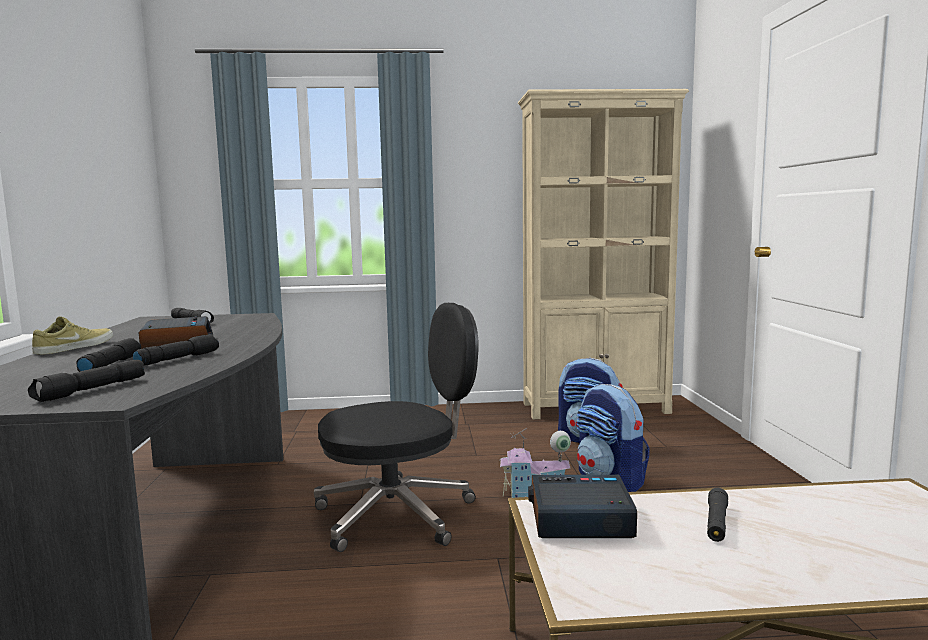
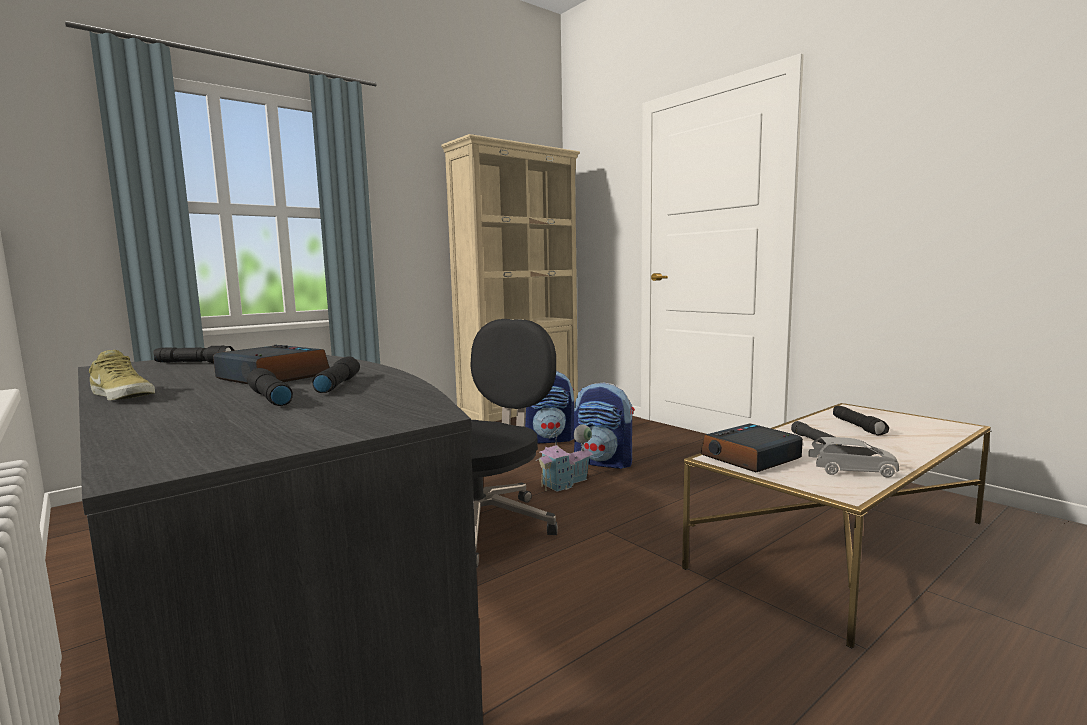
camera: 35 degrees left, 0 degrees up
(74, 347) = (124, 395): beige shoe -> beige shoe turned 135 degrees clockwise
(91, 390) = (356, 414): black flashlight -> black flashlight (859, 427)
(665, 576) = (852, 471): none -> grey toy car

